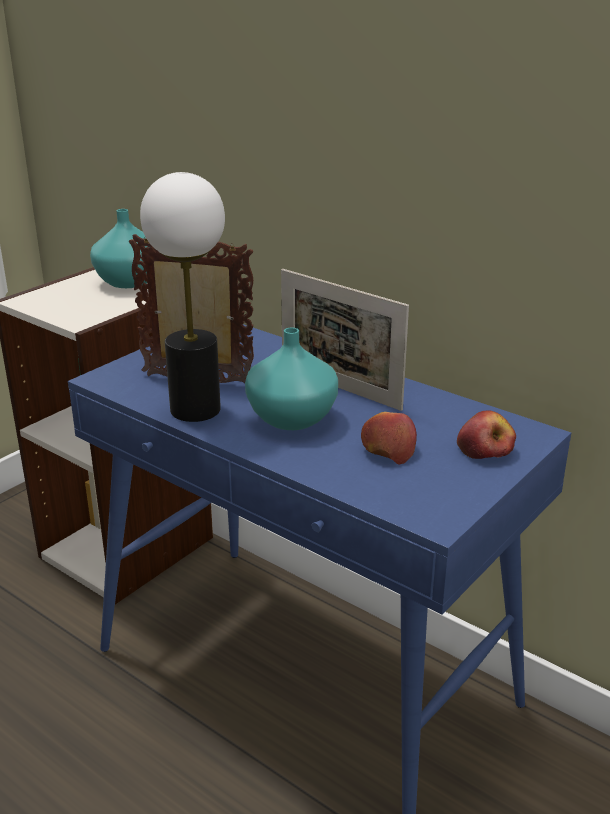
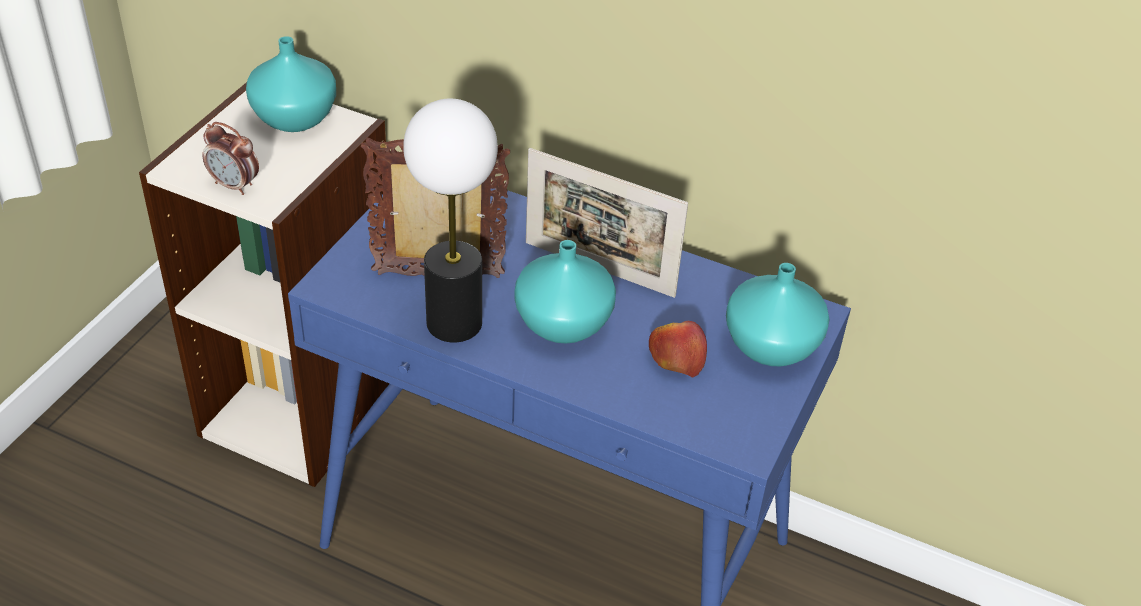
camera: 15 degrees left, 15 degrees up
(59, 312) = (235, 185): none -> alarm clock
(485, 449) = (772, 344): apple -> turquoise vase

